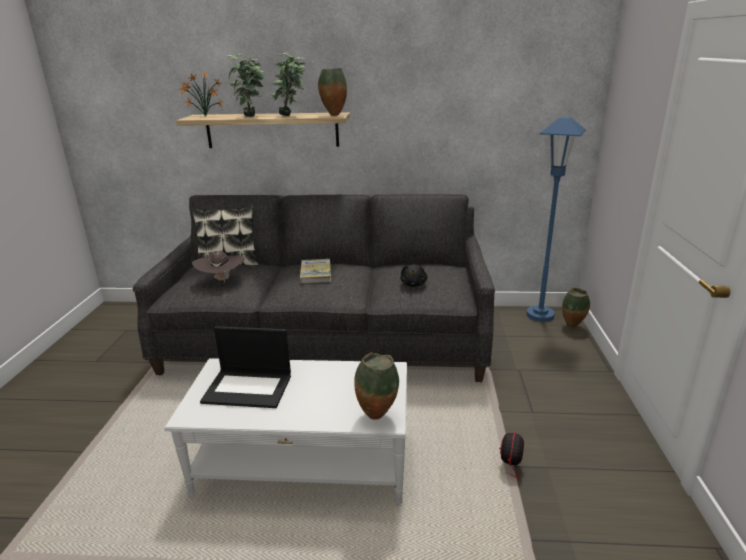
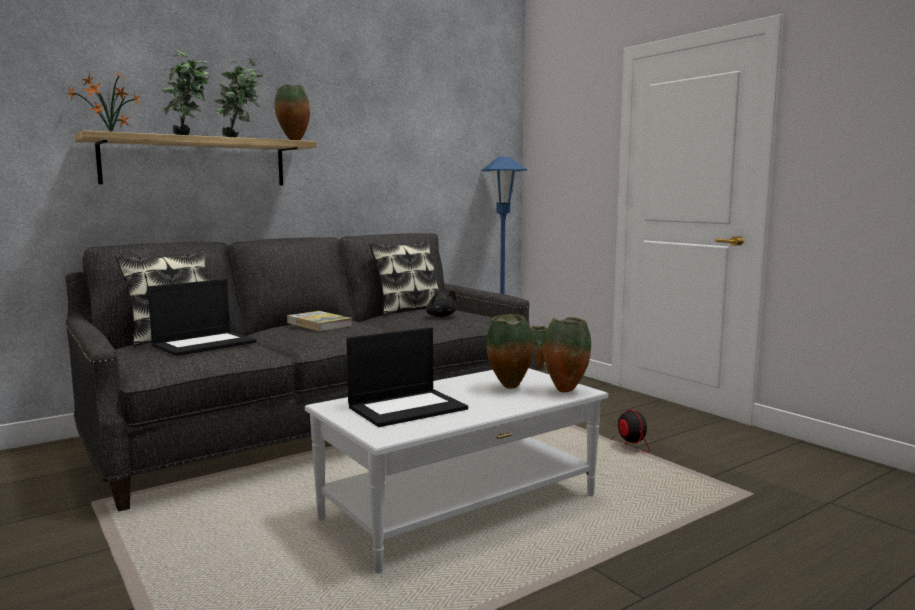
camera: 40 degrees left, 15 degrees down
(221, 280) = (204, 344): brown hat -> laptop
(346, 393) = (509, 388): none -> vase
(416, 263) = (407, 309): none -> pillow

